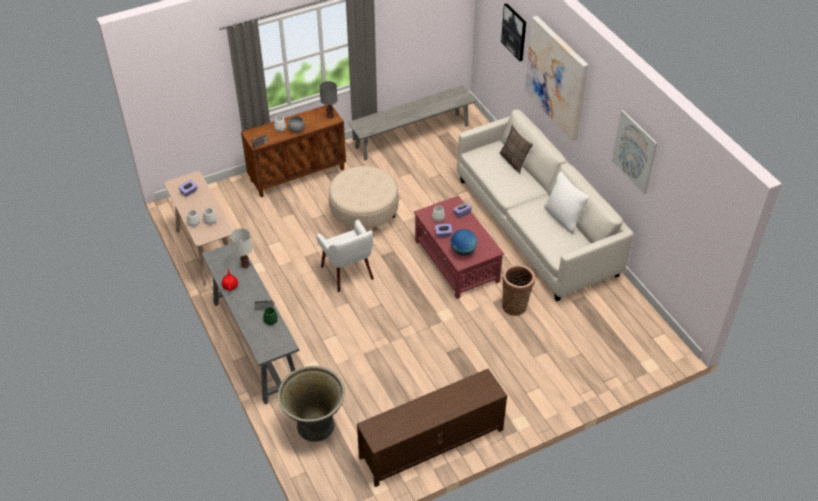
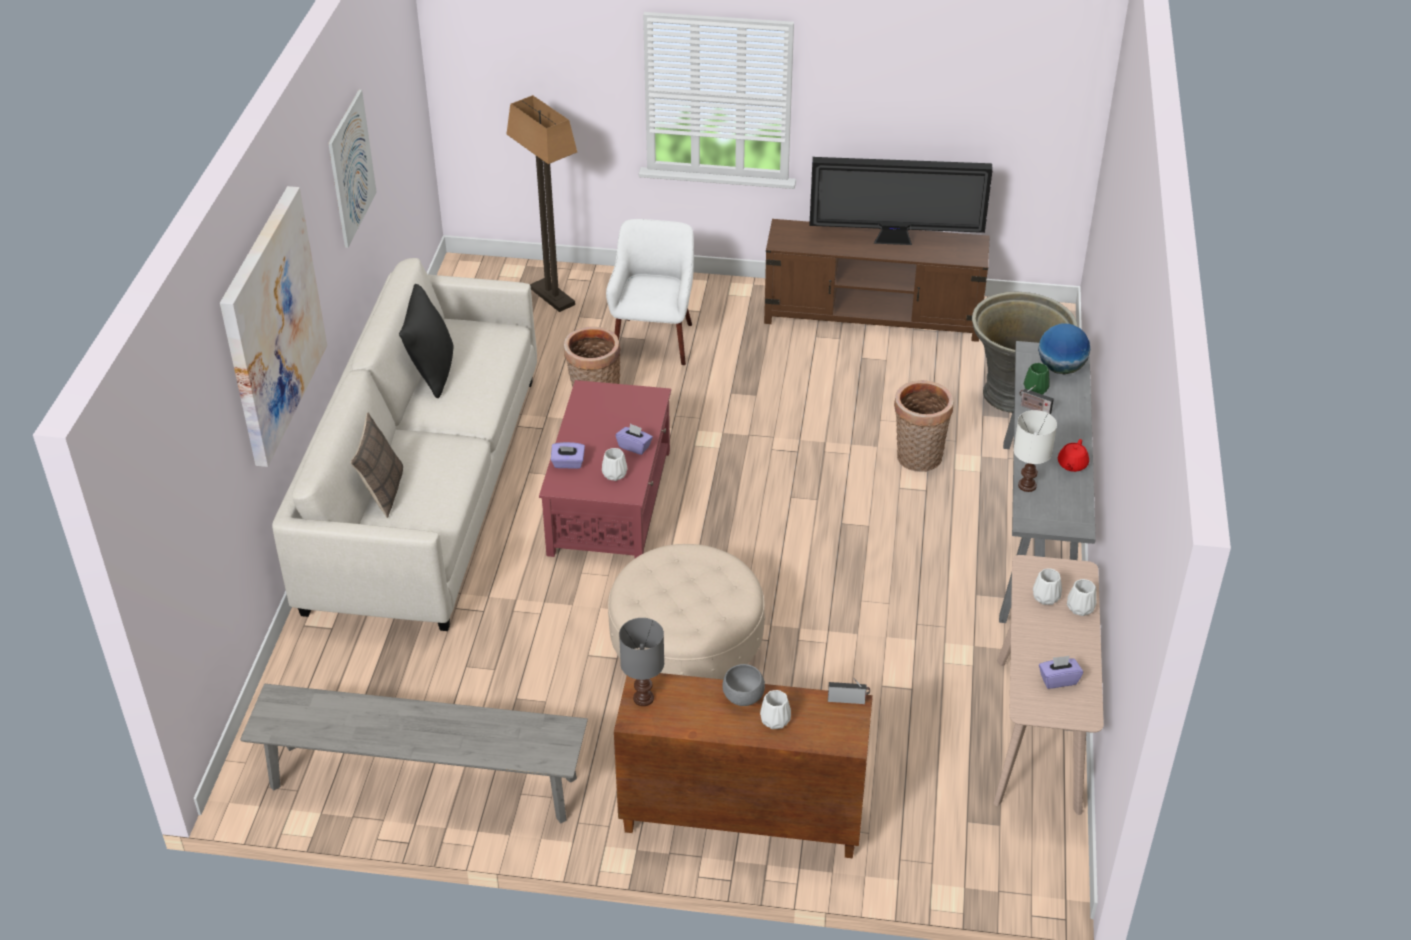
camera: 145 degrees left, 5 degrees down
(337, 355) = (918, 460): none -> basket
(348, 273) = (803, 568): white armchair -> white armchair (654, 340)
(423, 415) = (895, 241): none -> television
(463, 251) = (632, 409): globe -> globe (1061, 368)
(514, 32) = (207, 436): picture -> none
(563, 218) = (431, 372): white pillow -> black pillow
(609, 359) = (552, 296): none -> floor lamp

